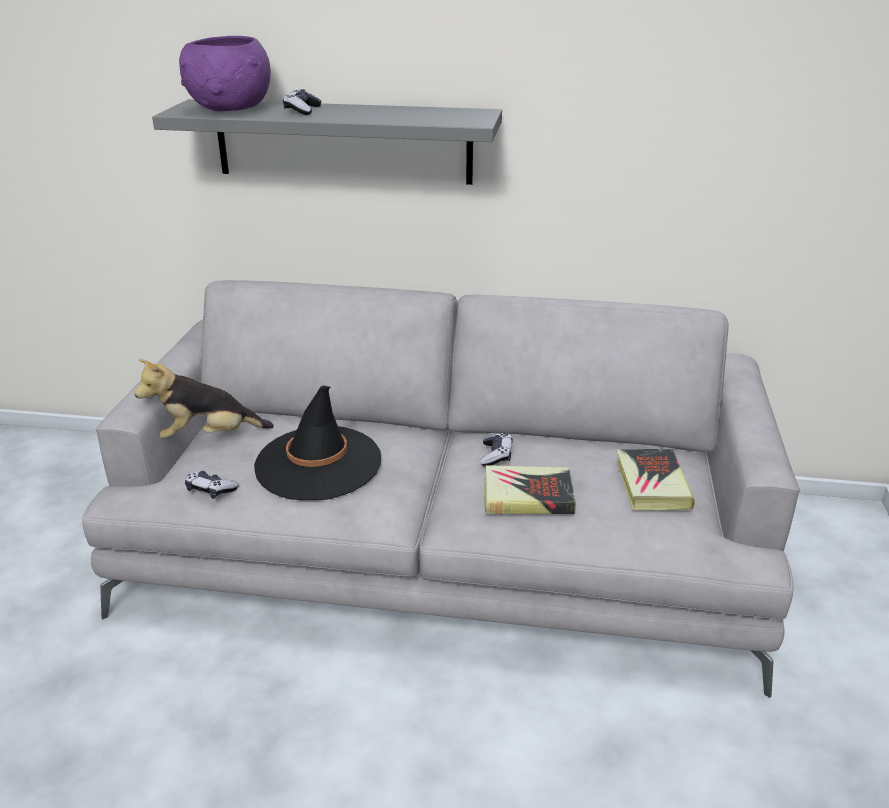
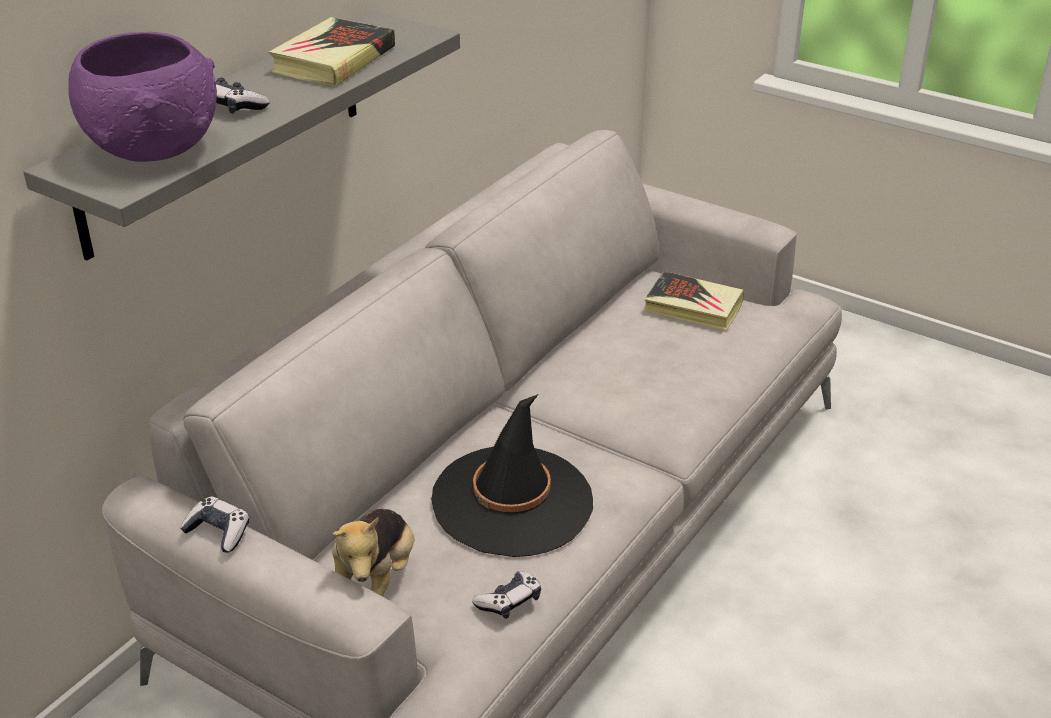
camera: 65 degrees left, 5 degrees up
(496, 455) = (583, 375): game controller -> game controller (218, 532)
(527, 496) = (669, 379): book -> book (334, 60)

